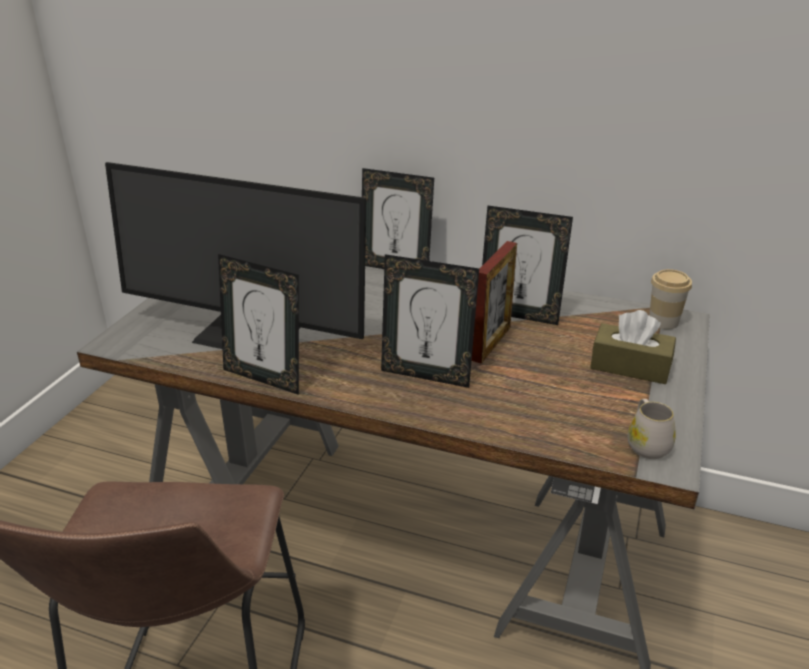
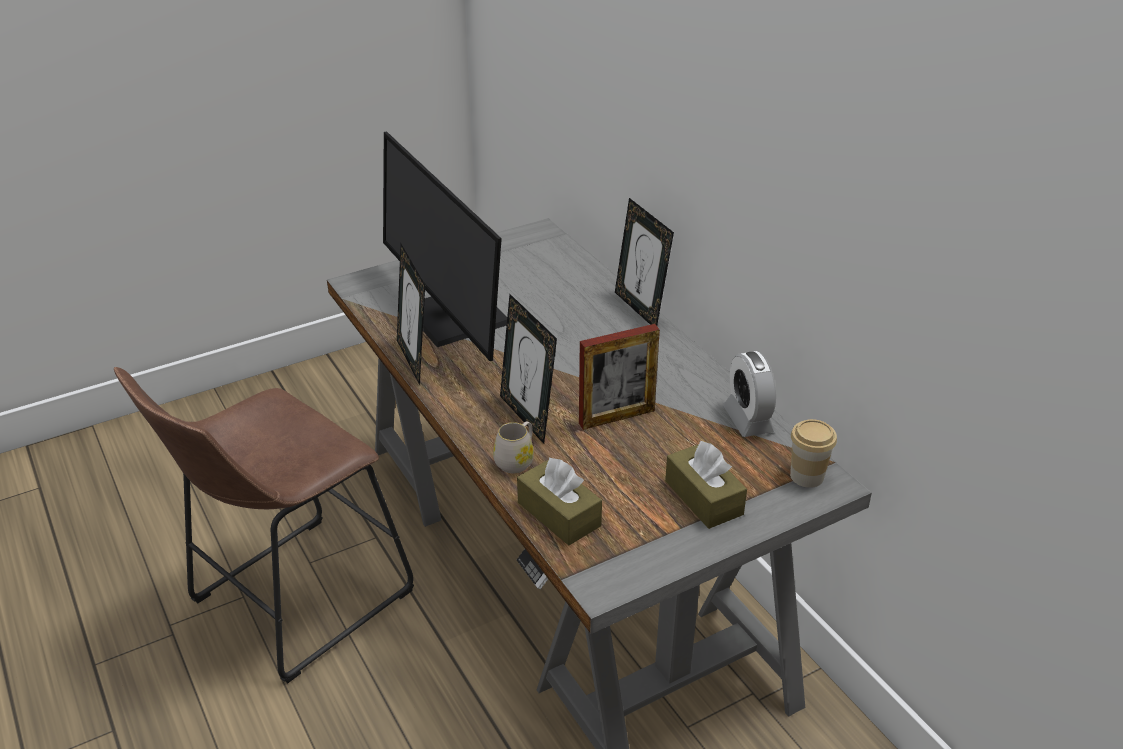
camera: 40 degrees right, 5 degrees up
(519, 314) = (681, 403): picture frame -> none
(559, 431) = (559, 514): none -> brown tissue box
(576, 305) = (748, 419): none -> alarm clock
(646, 444) = (609, 562): white mug -> white mug (517, 460)

